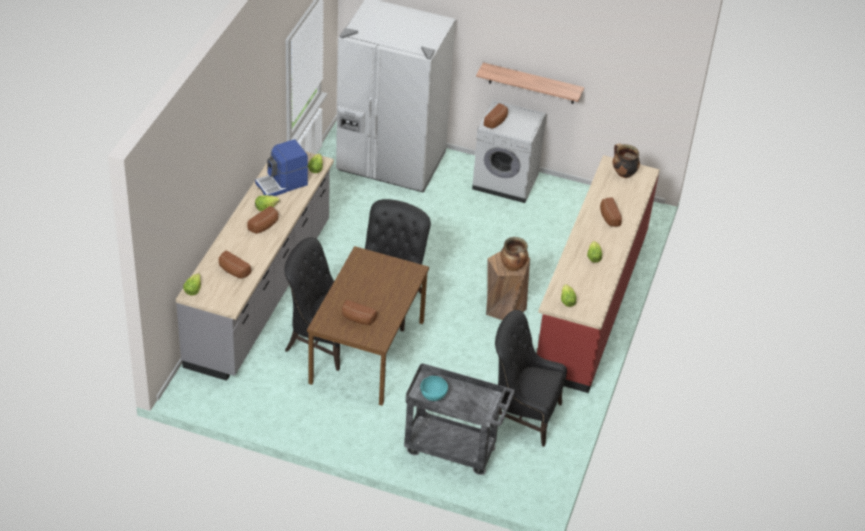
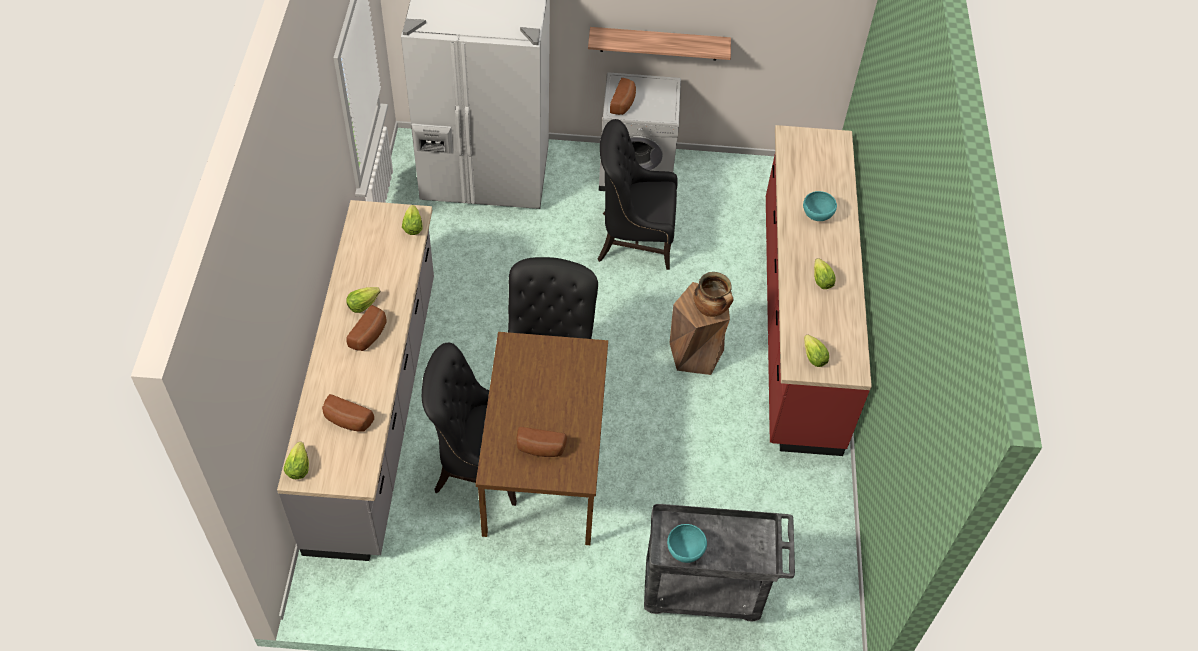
camera: 15 degrees left, 10 degrees up
(282, 184) = (374, 262): coffee machine -> none
(522, 415) = (773, 512): black chair -> black chair (634, 239)
(608, 217) = (817, 216): bread -> turquoise bowl
(623, 173) = (810, 146): cooking pot -> none

